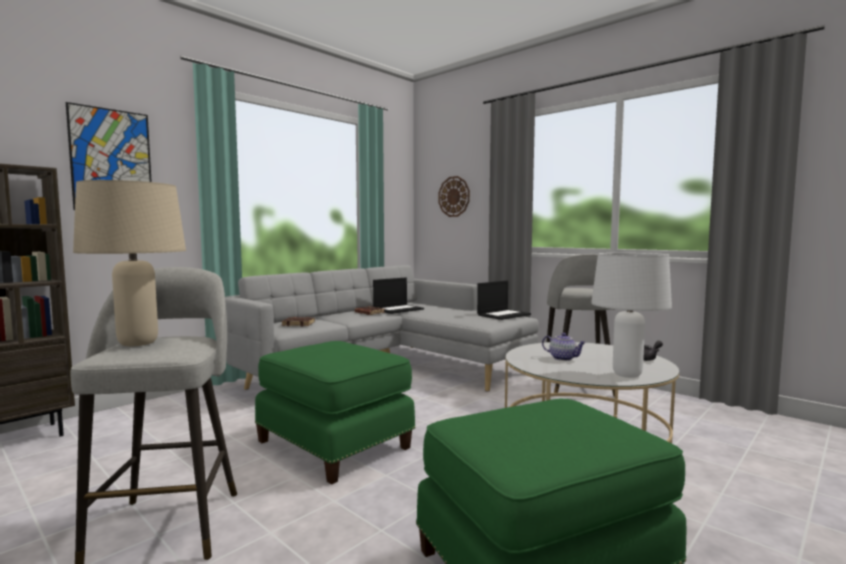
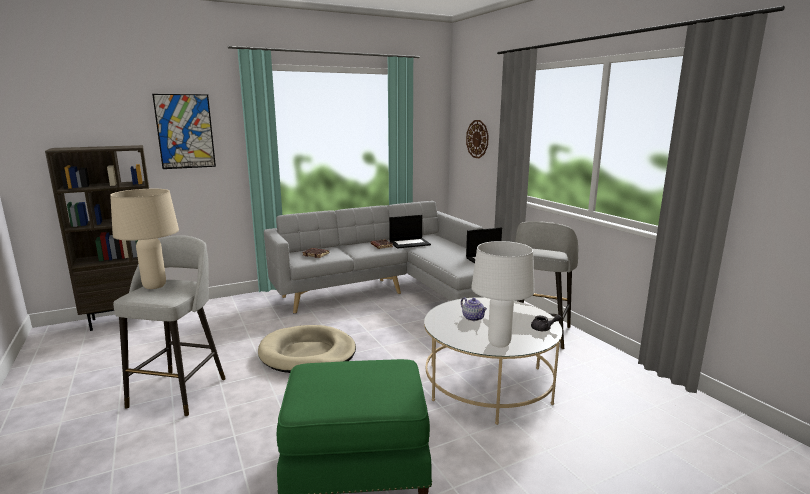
camera: 20 degrees right, 10 degrees up
(335, 443) = (307, 353): green ottoman -> beige dog bed

